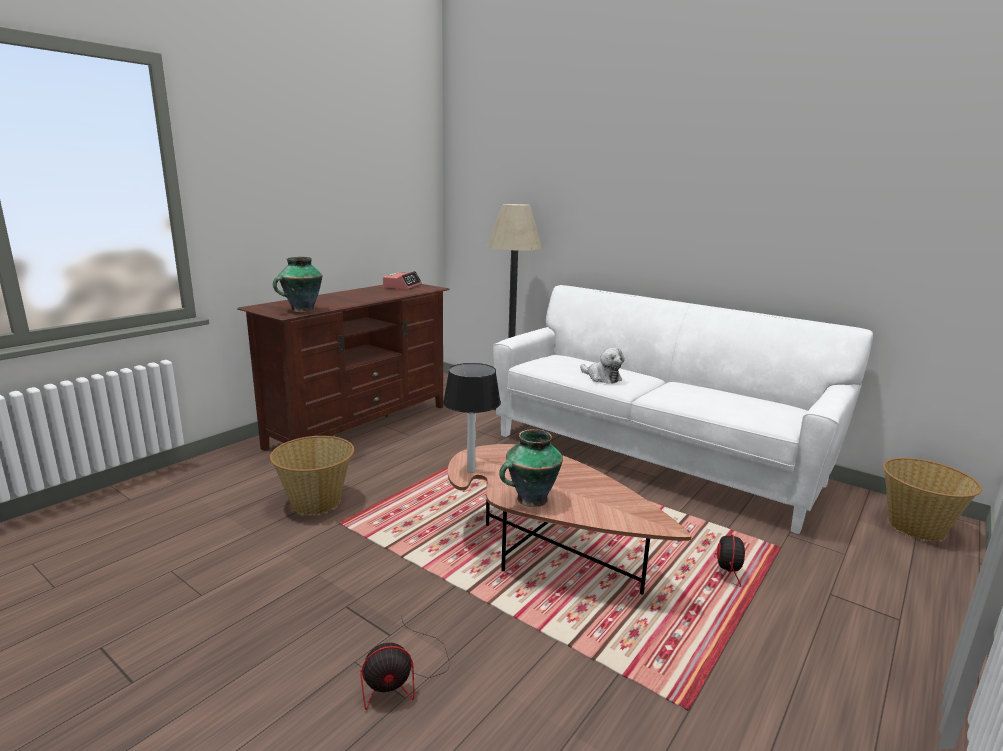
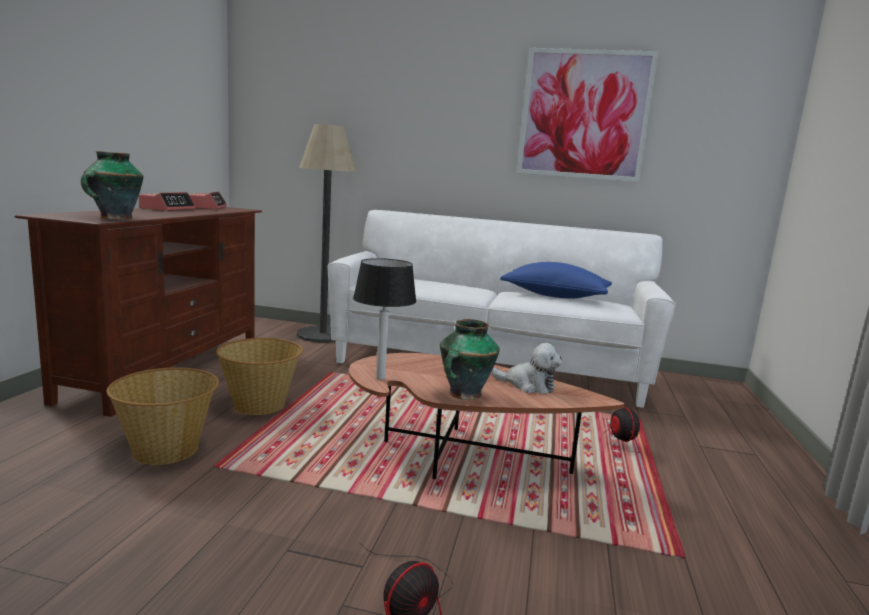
camera: 25 degrees left, 5 degrees down
(364, 291) = (167, 209): none -> alarm clock
(602, 378) = (449, 289): plush toy -> plush toy (528, 385)
(716, 394) = (555, 296): none -> blue pillow
(783, 185) = (584, 115): none -> picture
(916, 527) = (710, 391): basket -> basket (260, 404)

